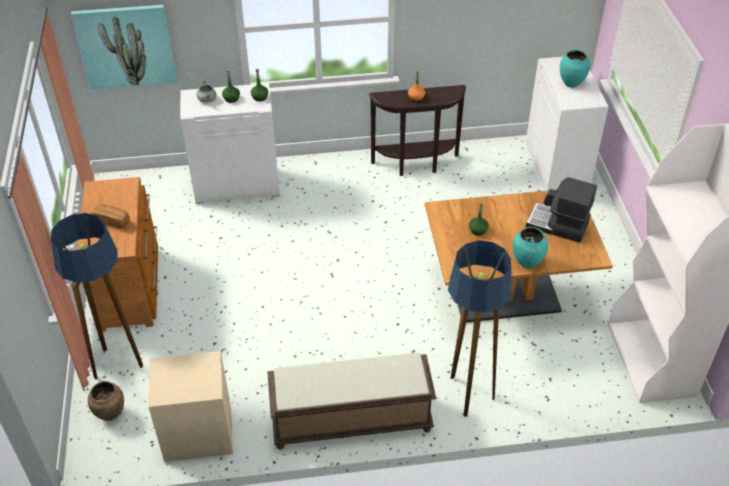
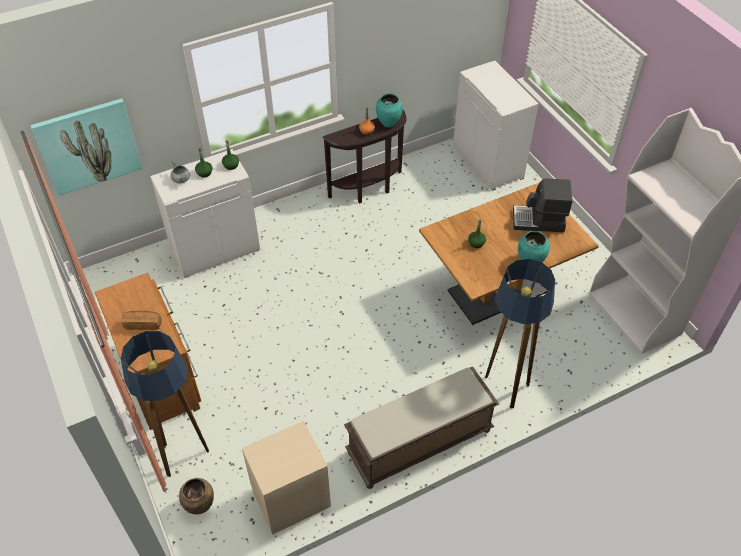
camera: 20 degrees left, 5 degrees up
(571, 83) = (498, 89): turquoise vase -> turquoise vase (388, 123)

